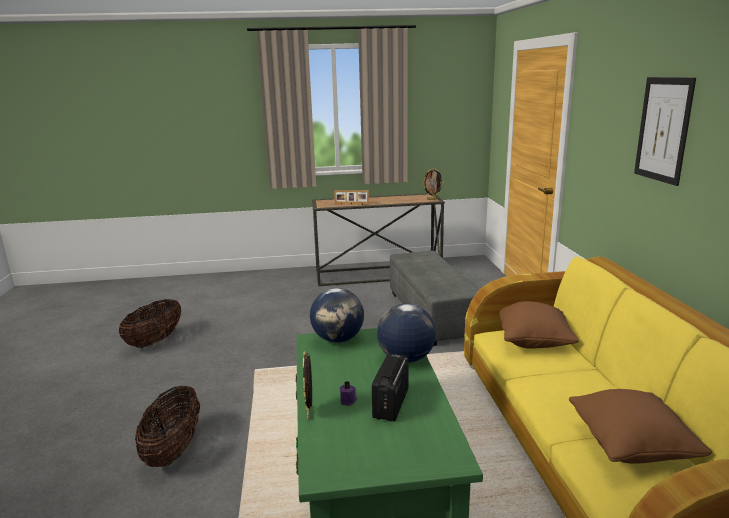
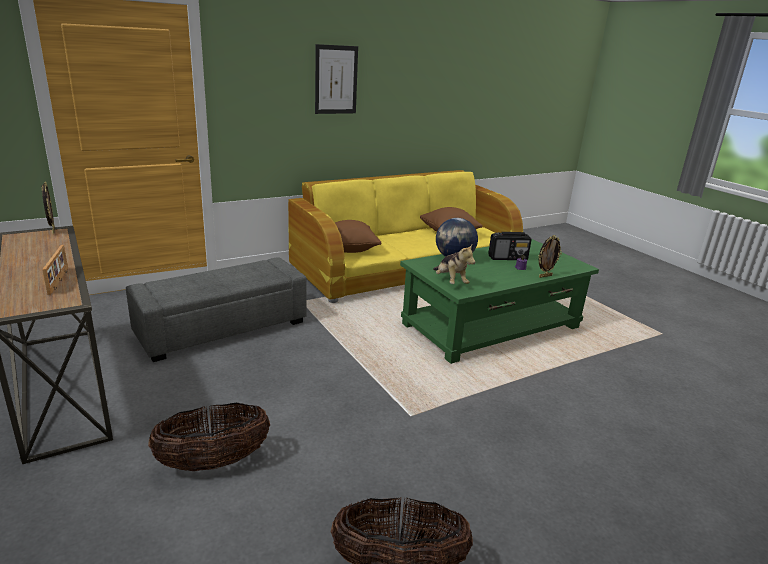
camera: 115 degrees left, 5 degrees up
(174, 449) = (561, 417): basket -> basket (213, 462)
(338, 339) = (450, 281): globe -> plush toy

